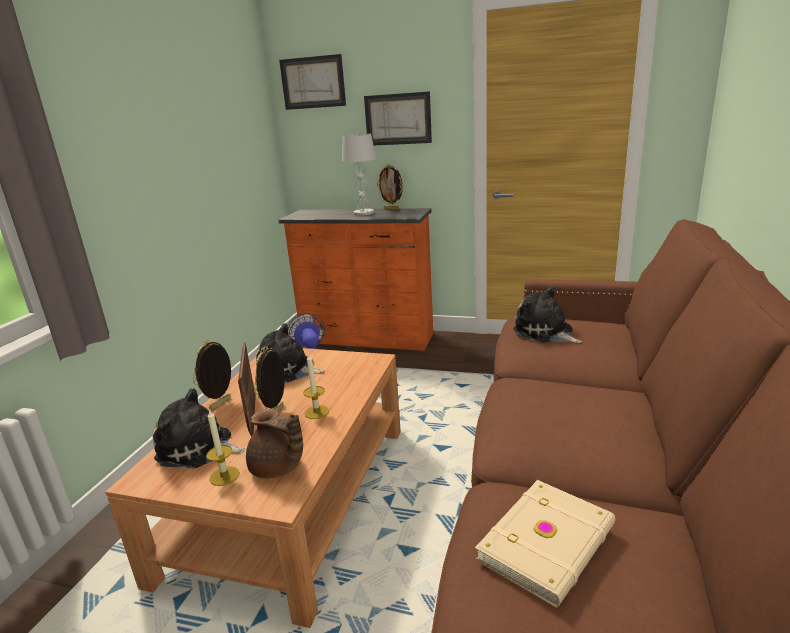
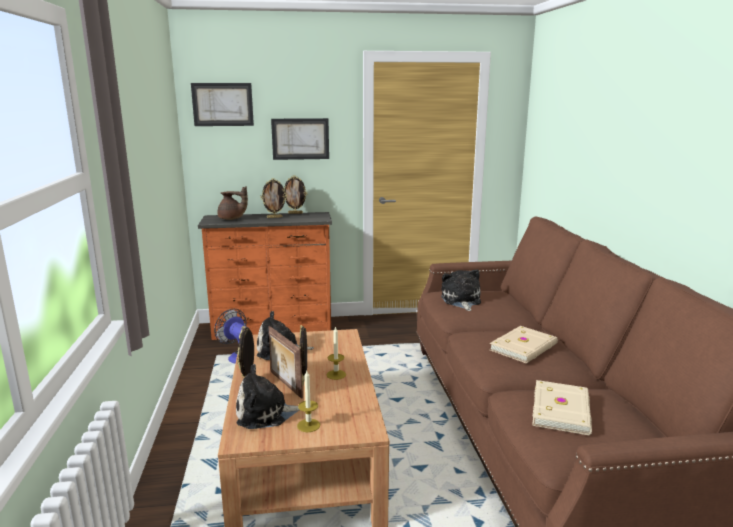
camera: 25 degrees left, 5 degrees down
(277, 468) = (345, 413): brown teapot -> brown teapot (232, 219)
(363, 213) = (274, 217): white table lamp -> picture frame
(545, 332) = (461, 300): plush toy -> plush toy turned 60 degrees clockwise
(578, 418) = (524, 347): none -> beige book

